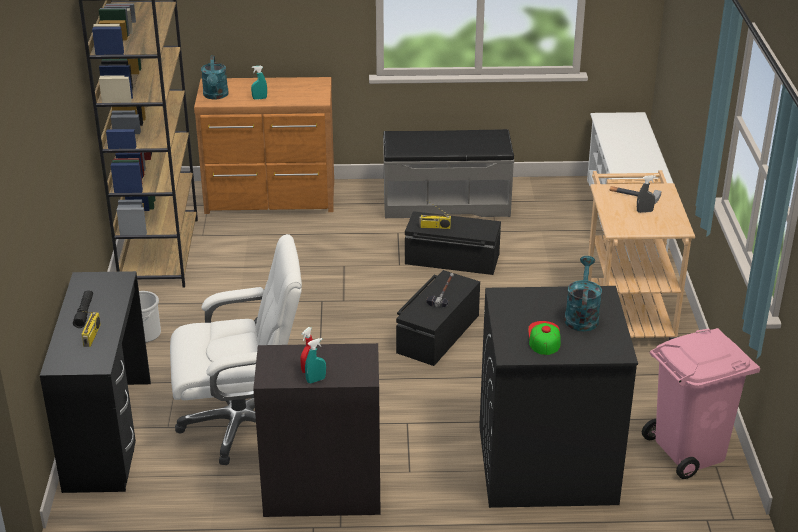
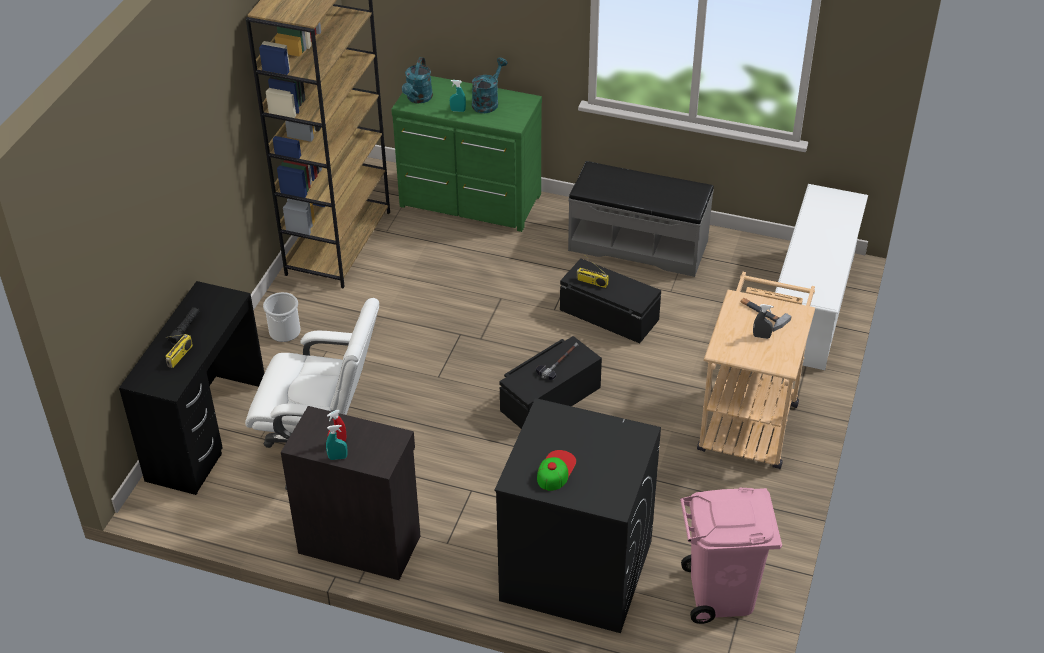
camera: 20 degrees right, 10 degrees up
(271, 199) = (470, 202): brown dresser -> green dresser
(581, 316) = (605, 454): turquoise watering can -> turquoise watering can (487, 102)

